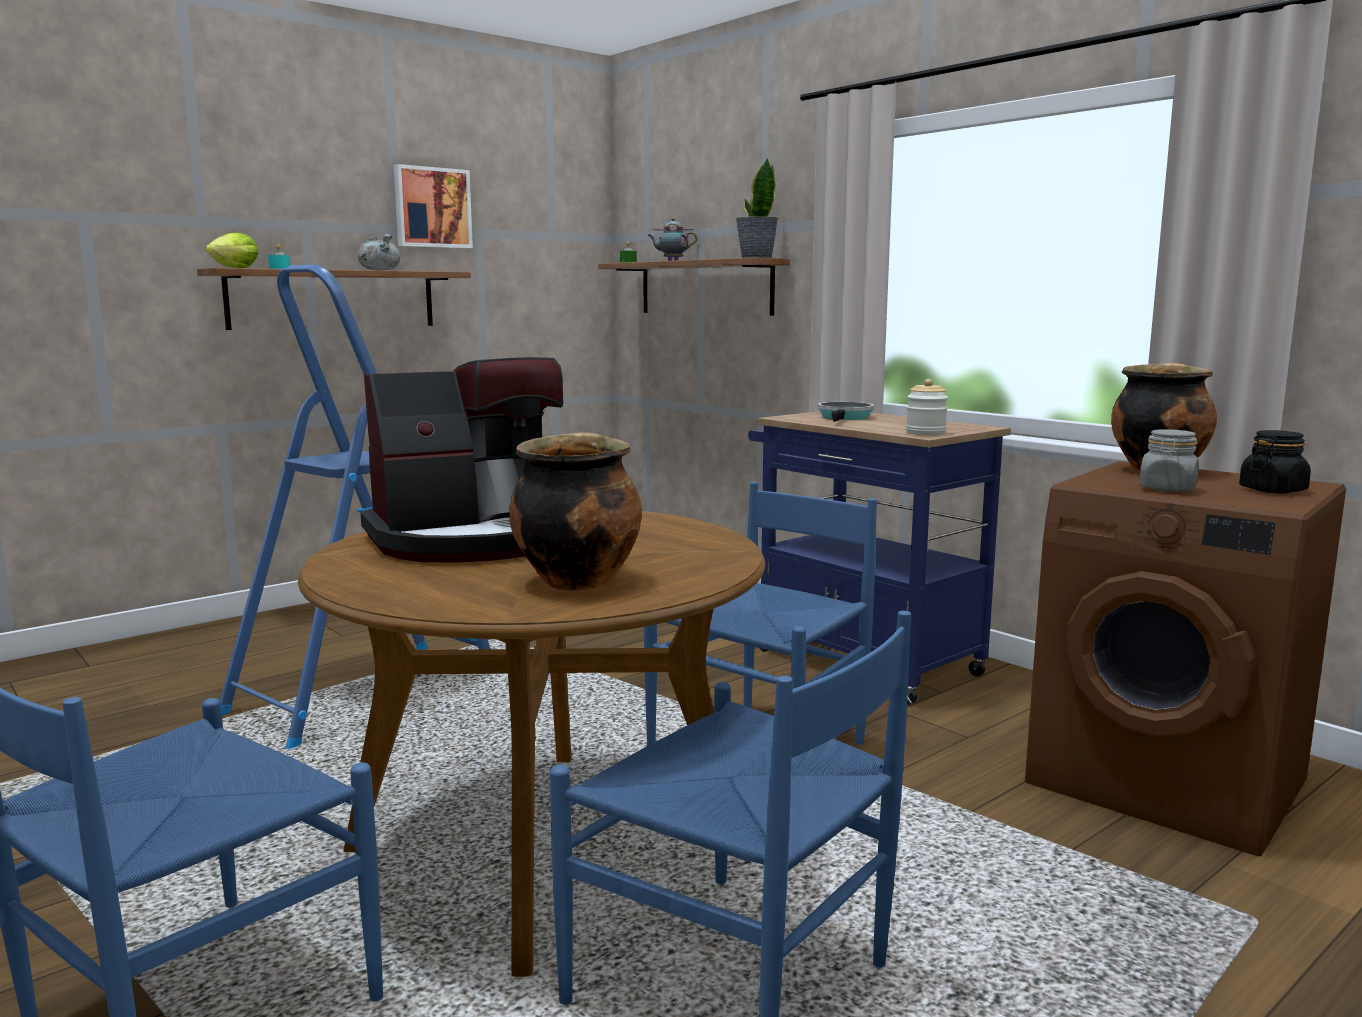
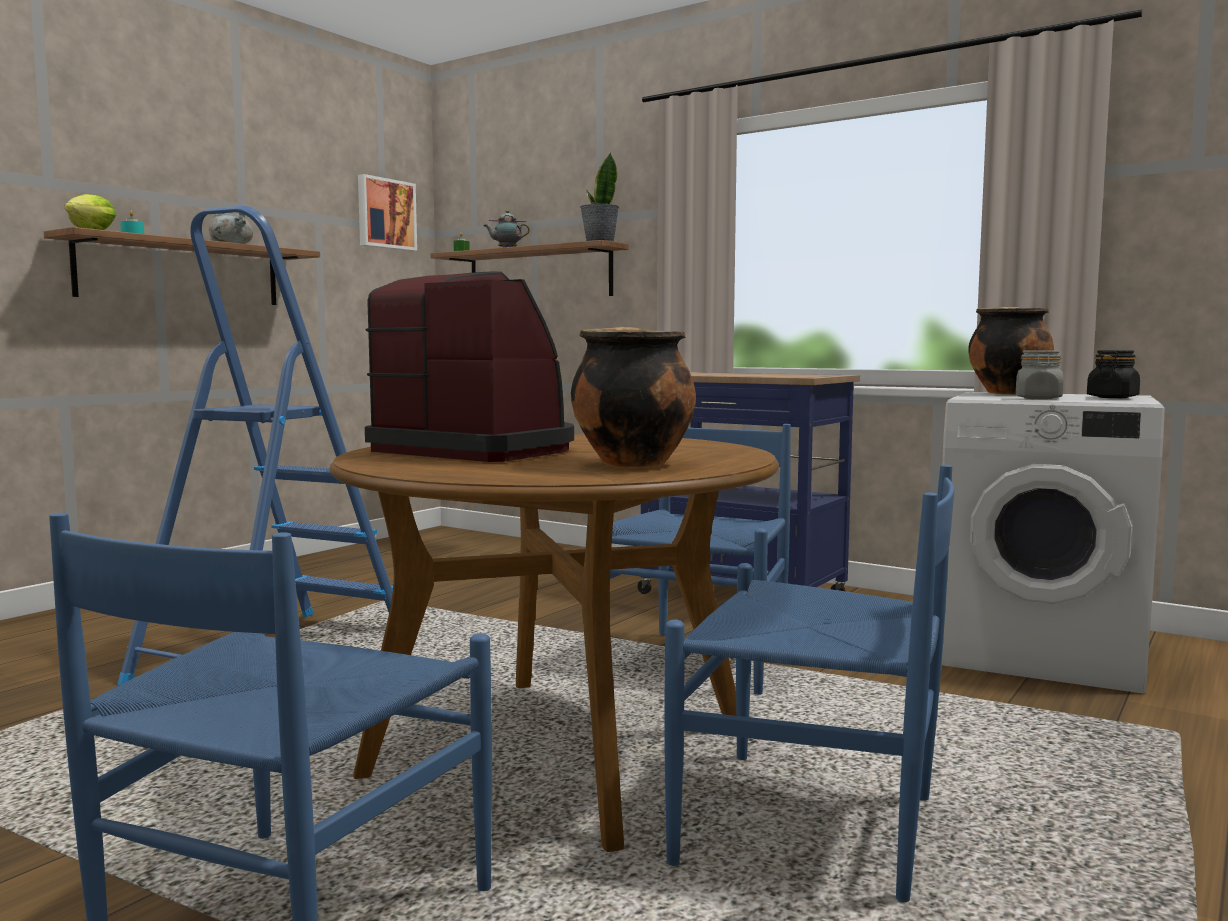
camera: 15 degrees left, 5 degrees down
(432, 208) = (275, 189): picture -> picture (385, 214)
(471, 540) = (478, 450): coffee machine -> coffee machine turned 105 degrees counterclockwise
(845, 418) = (711, 373): frying pan -> none
(925, 433) = (801, 376): jar -> none
(1164, 782) = (1039, 654): brown washing machine -> white washing machine

